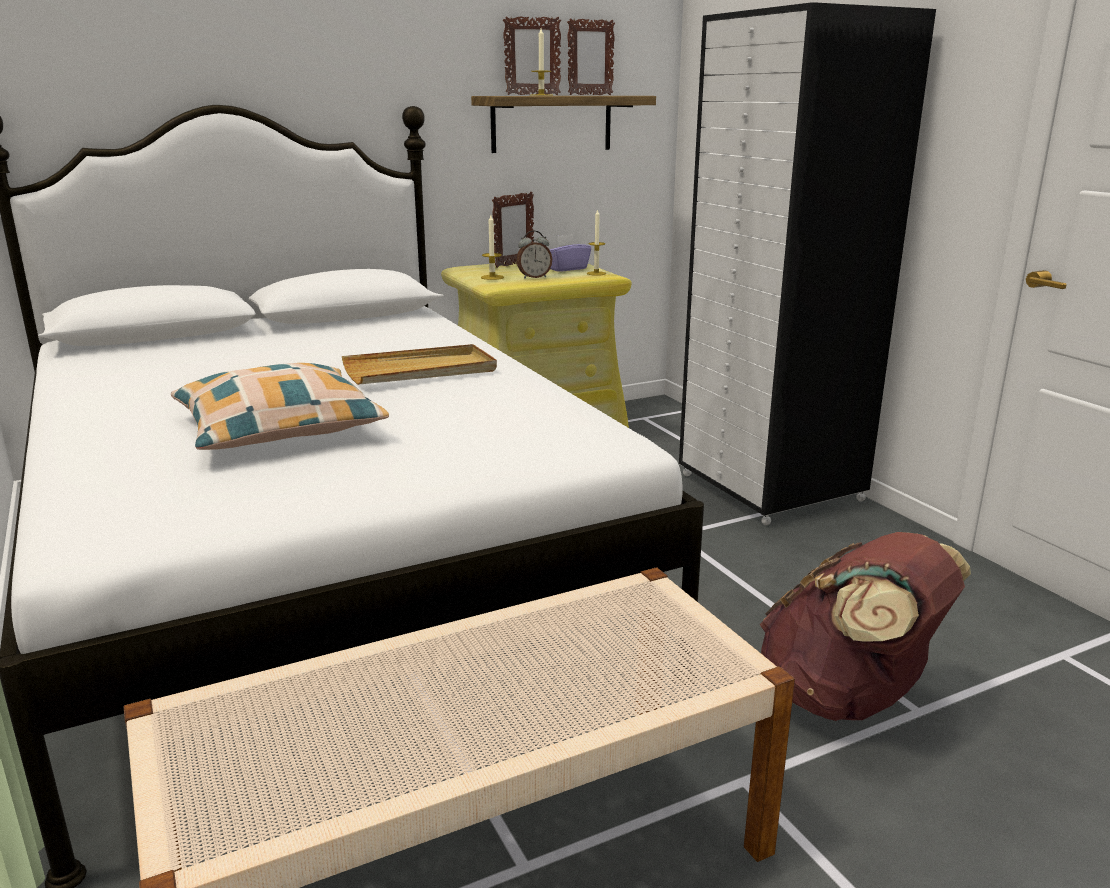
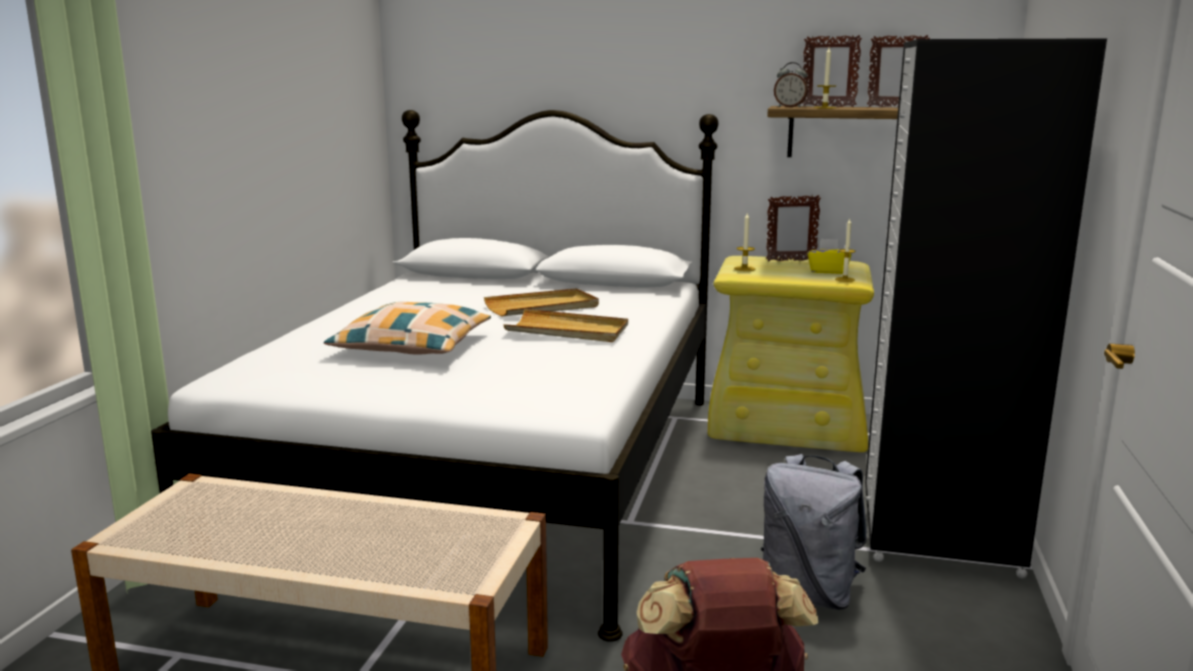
camera: 40 degrees right, 5 degrees down
(329, 353) = (542, 307): none -> beige tray
(534, 277) = (780, 274): alarm clock -> alarm clock (790, 107)
(566, 268) = (827, 271): purple tissue box -> yellow tissue box
(762, 570) = (809, 593): none -> grey backpack

